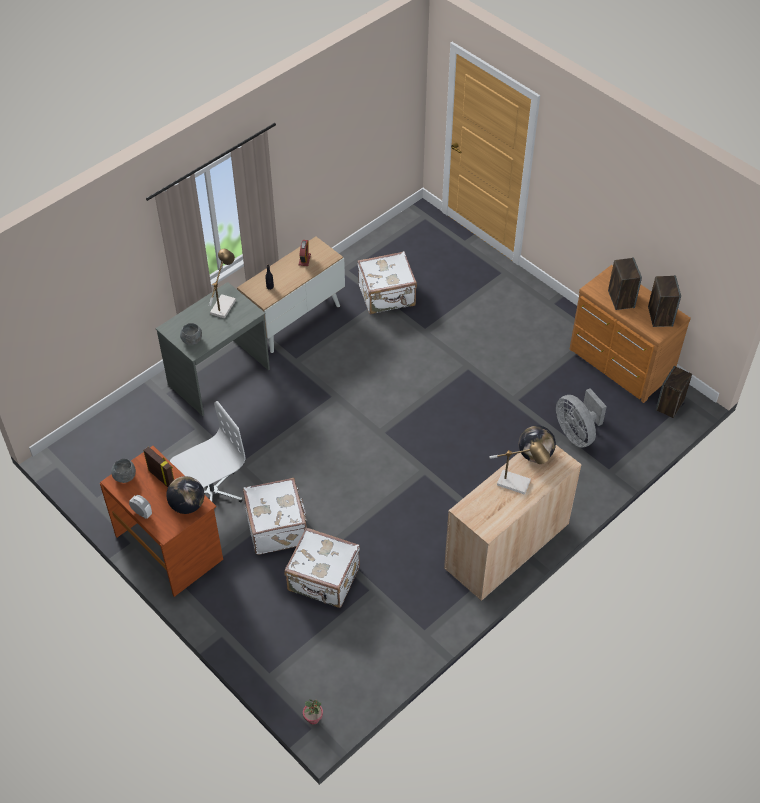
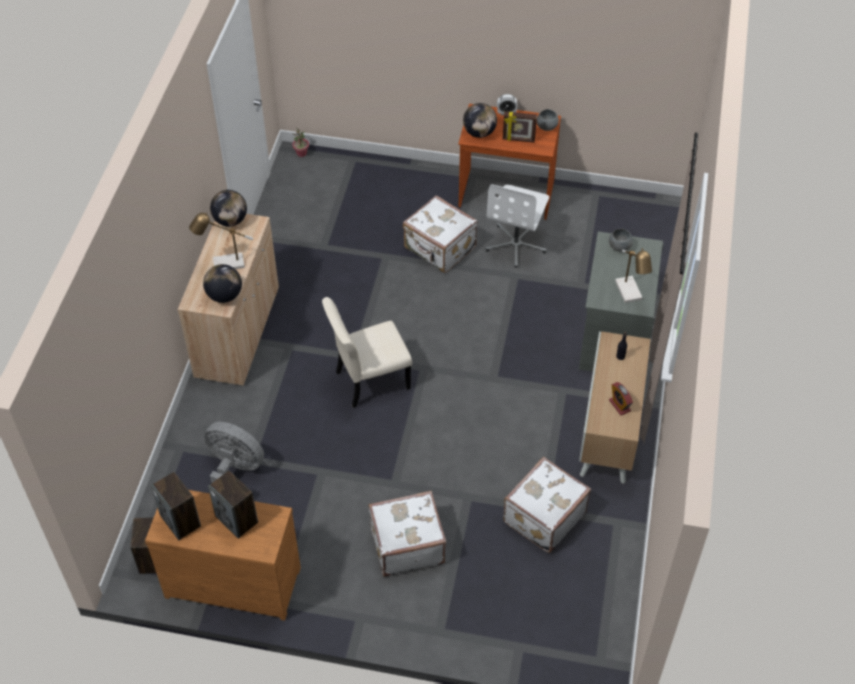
camera: 145 degrees right, 0 degrees up
(323, 580) = (368, 232): white suitcase -> white suitcase (406, 544)
(429, 445) = (369, 381): none -> beige chair
(485, 525) = (230, 221): none -> globe

